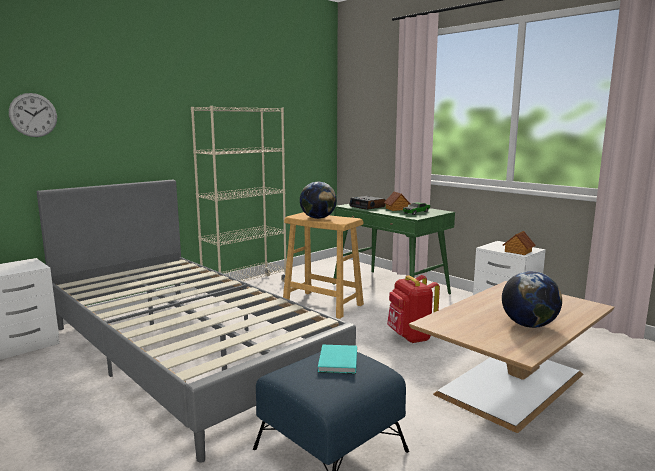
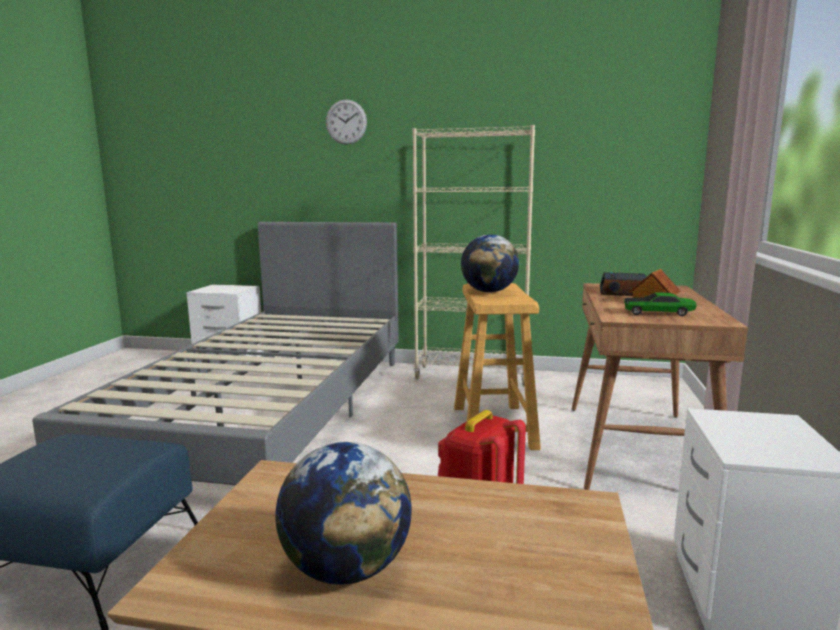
camera: 55 degrees right, 0 degrees up
(33, 115) = (264, 149): wall clock -> wall clock (346, 122)
(337, 362) = (100, 453): turquoise book -> none
(390, 289) = (638, 449): green desk -> brown desk
(517, 251) = (751, 447): toy house -> none

